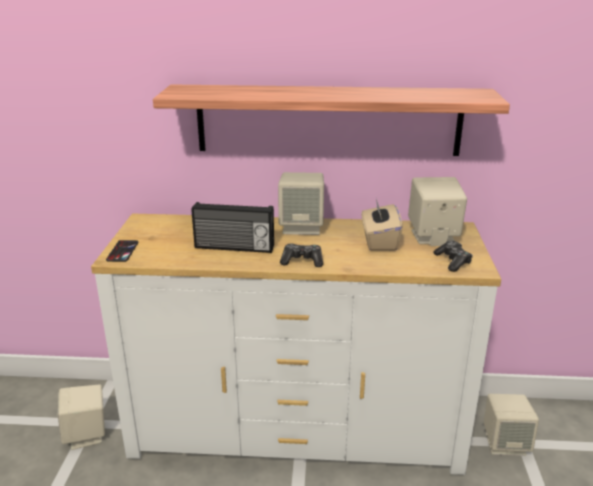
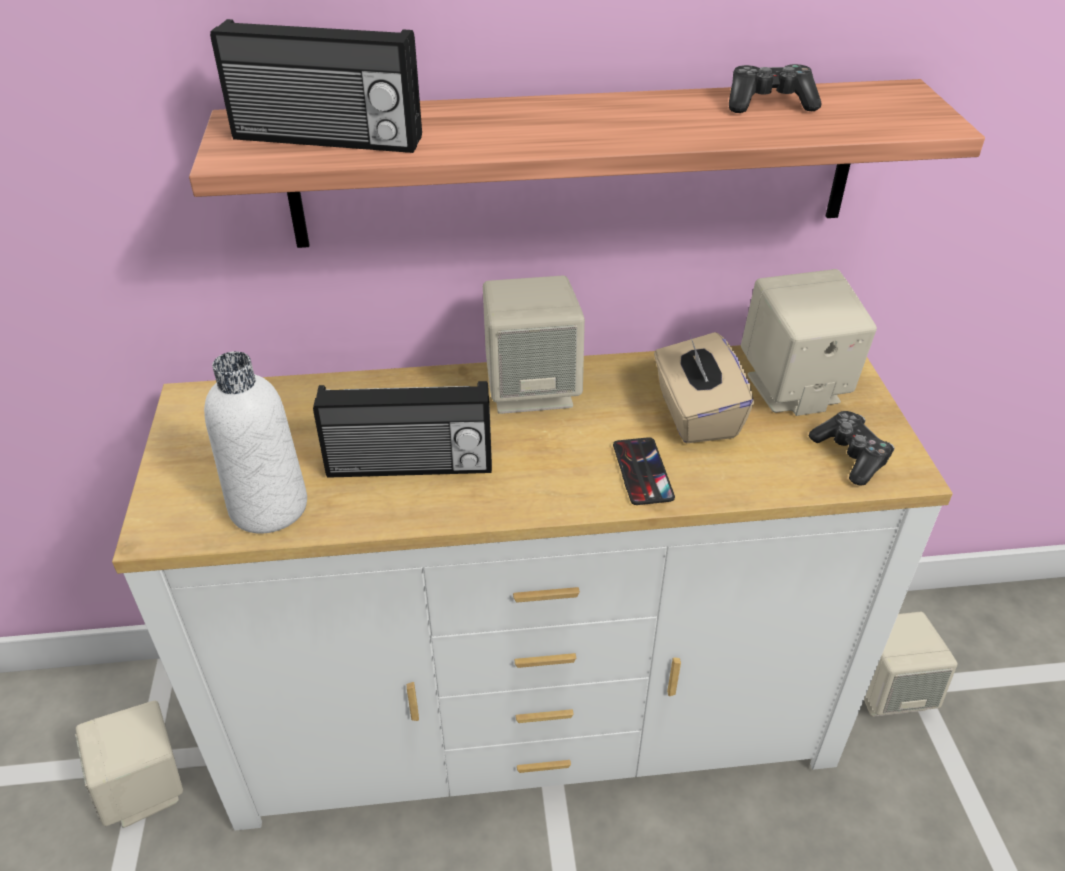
camera: 10 degrees left, 15 degrees up
(122, 251) = (172, 507): phone -> phone (642, 471)
(165, 255) = (268, 507): none -> white bottle
(213, 92) = (326, 140): none -> radio
(302, 261) = (560, 491): game controller -> game controller (769, 103)

